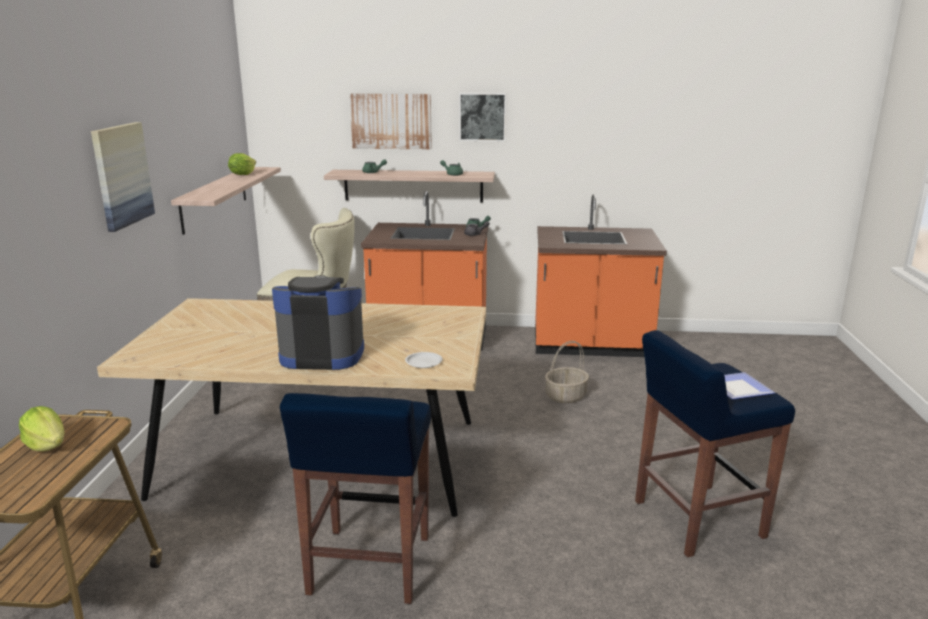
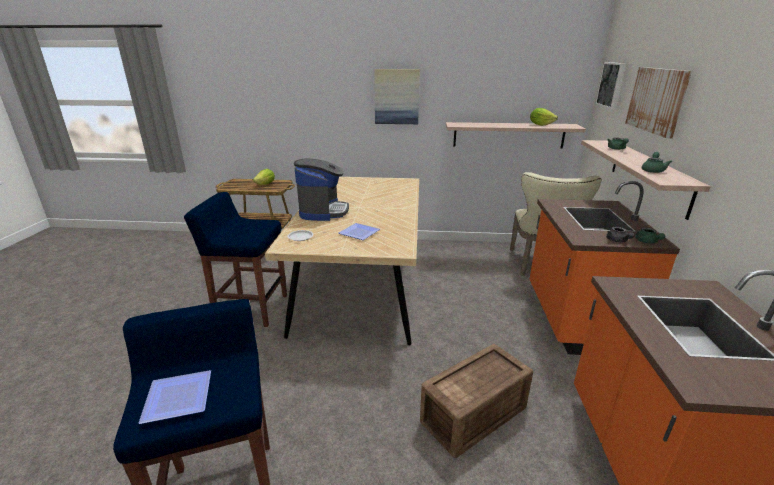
camera: 90 degrees right, 5 degrees up
(412, 331) = (359, 232): none -> plate
(482, 116) = (725, 107): picture -> picture (612, 85)
(566, 396) = (476, 415): basket -> crate

